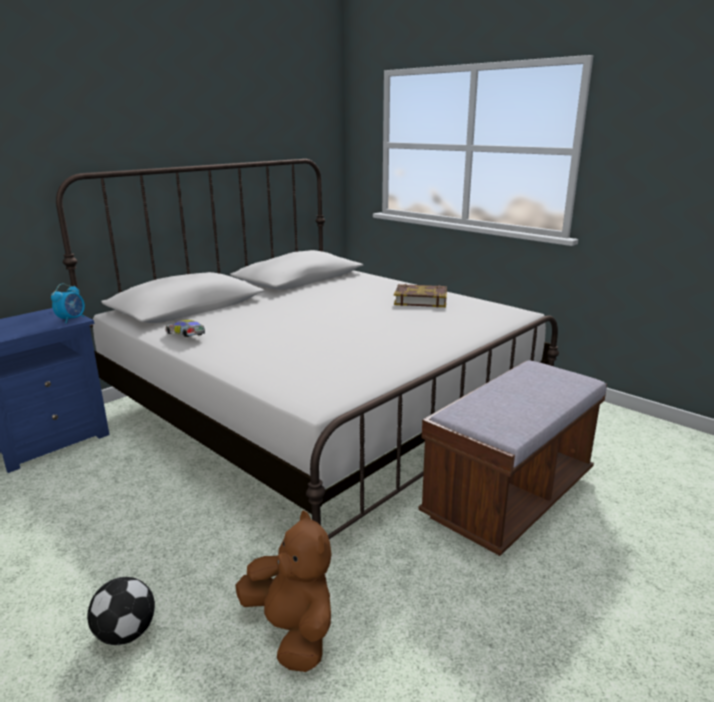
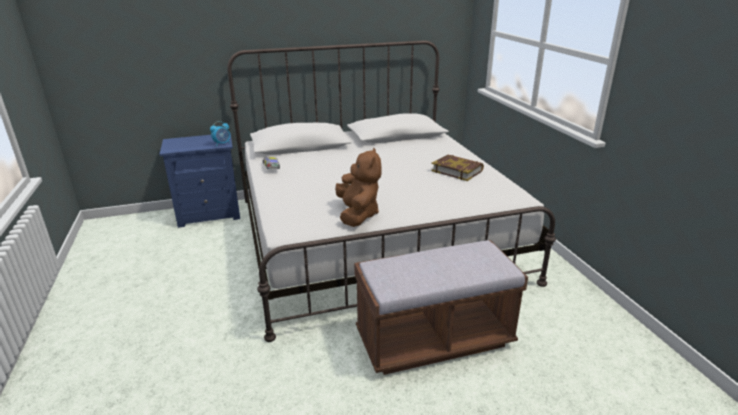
camera: 30 degrees right, 5 degrees up
(125, 633) = (157, 332): football -> none
(292, 630) = (227, 365): brown plush toy -> brown plush toy (357, 215)

